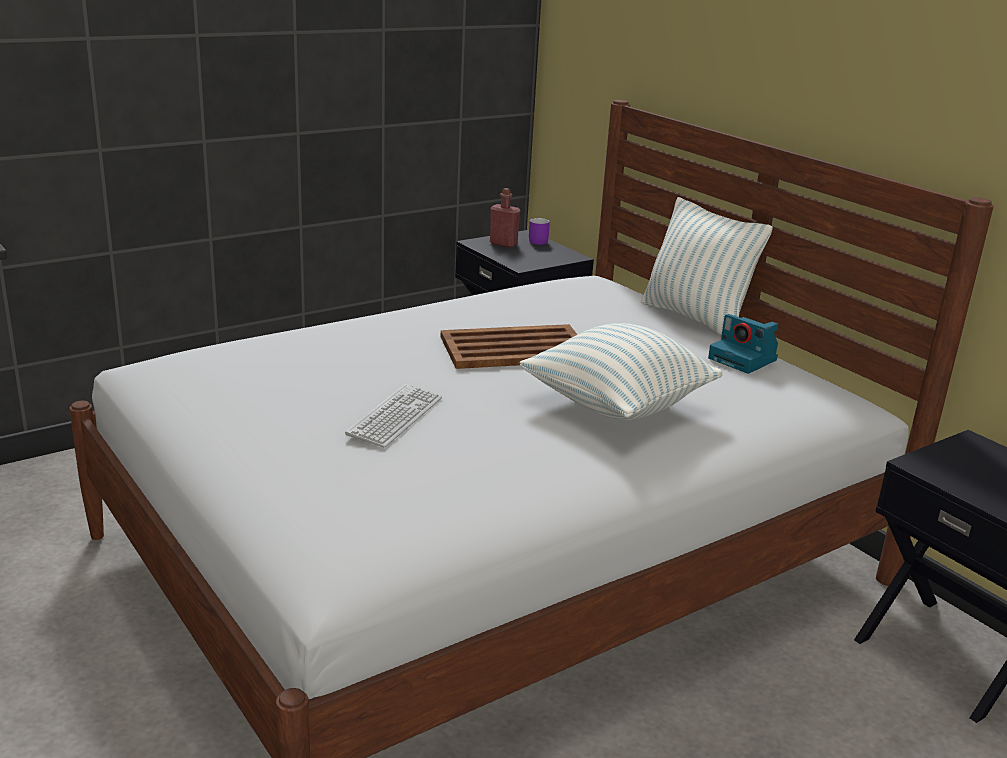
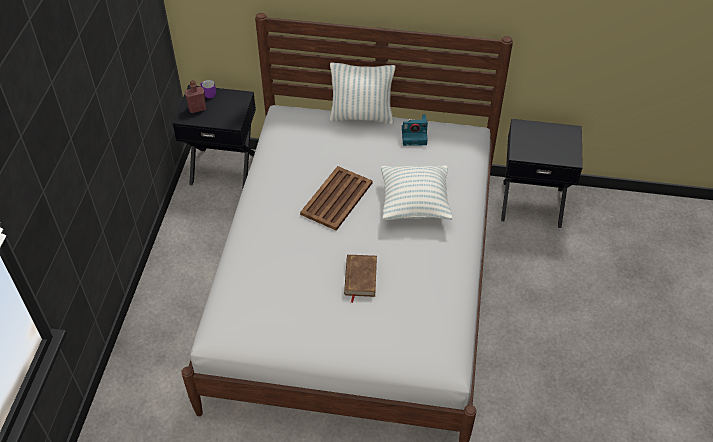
camera: 45 degrees left, 25 degrees up
(395, 417) = (360, 278): keyboard -> brown book

